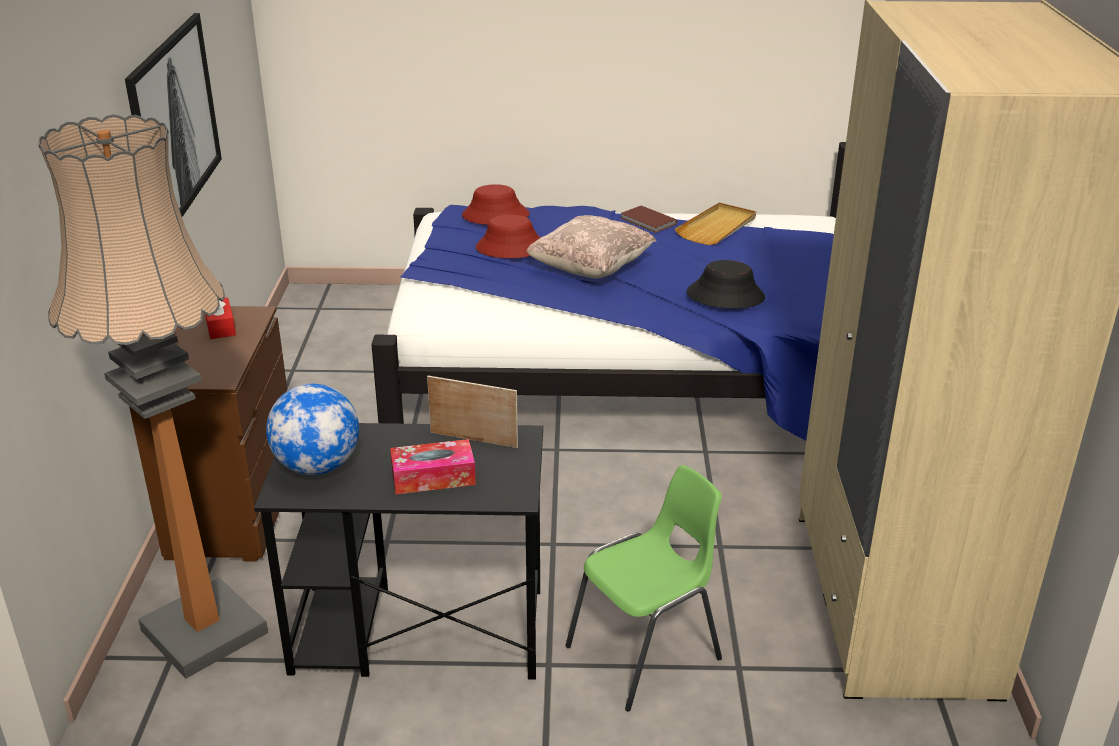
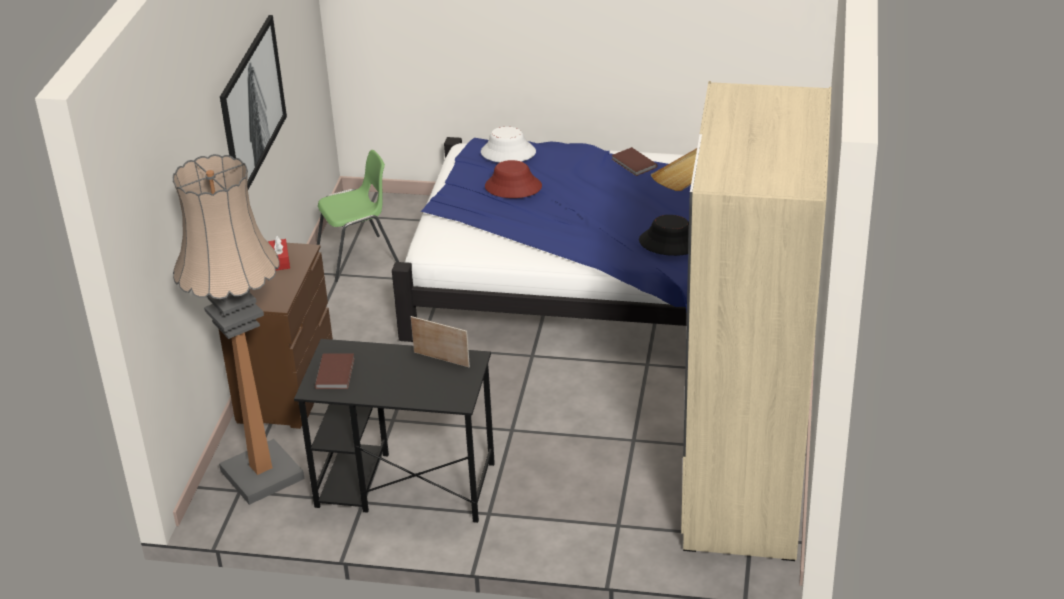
camera: 10 degrees right, 5 degrees up
(317, 466) = (336, 372): globe -> brown book
(433, 477) = (409, 385): tissue box -> none
(495, 215) = (508, 152): red hat -> white hat
(590, 270) = (571, 211): beige pillow -> none
(646, 654) = (557, 511): green chair -> green chair (358, 258)

